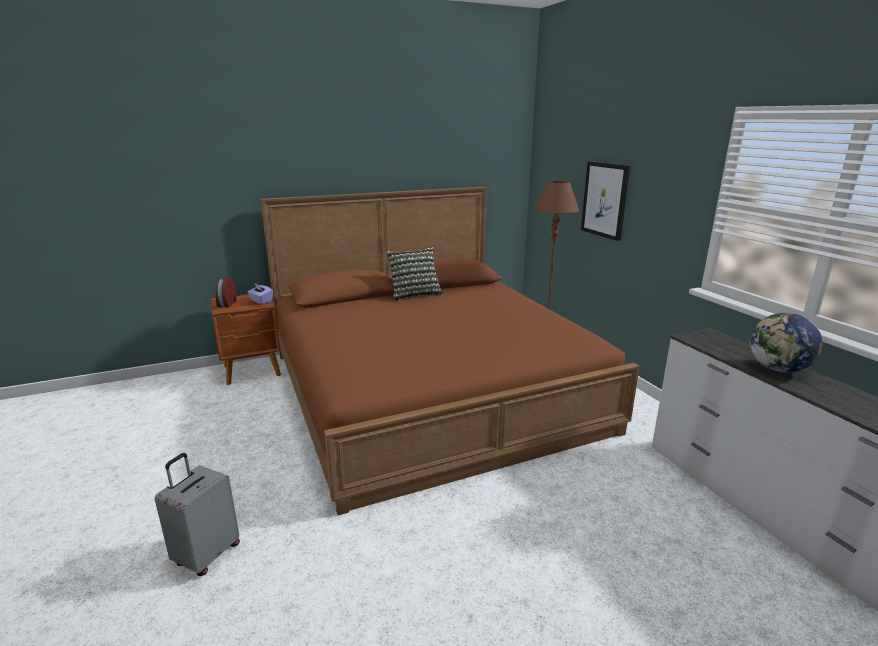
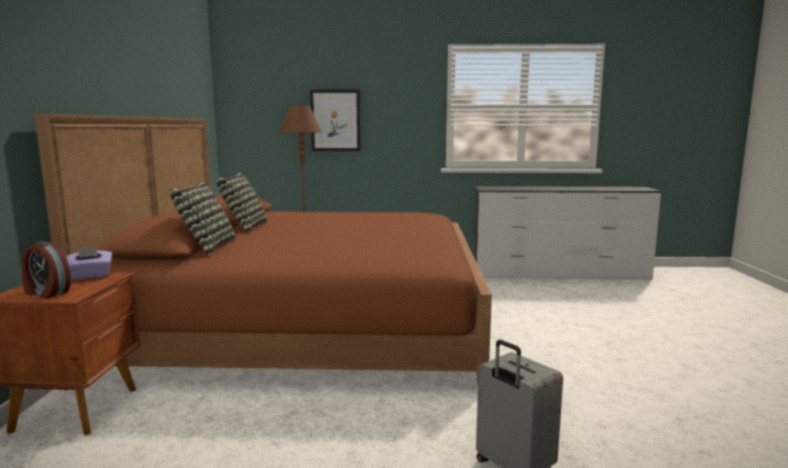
camera: 65 degrees left, 10 degrees down
(340, 303) = (206, 246): none -> pillow
(778, 369) = (540, 188): globe -> none

